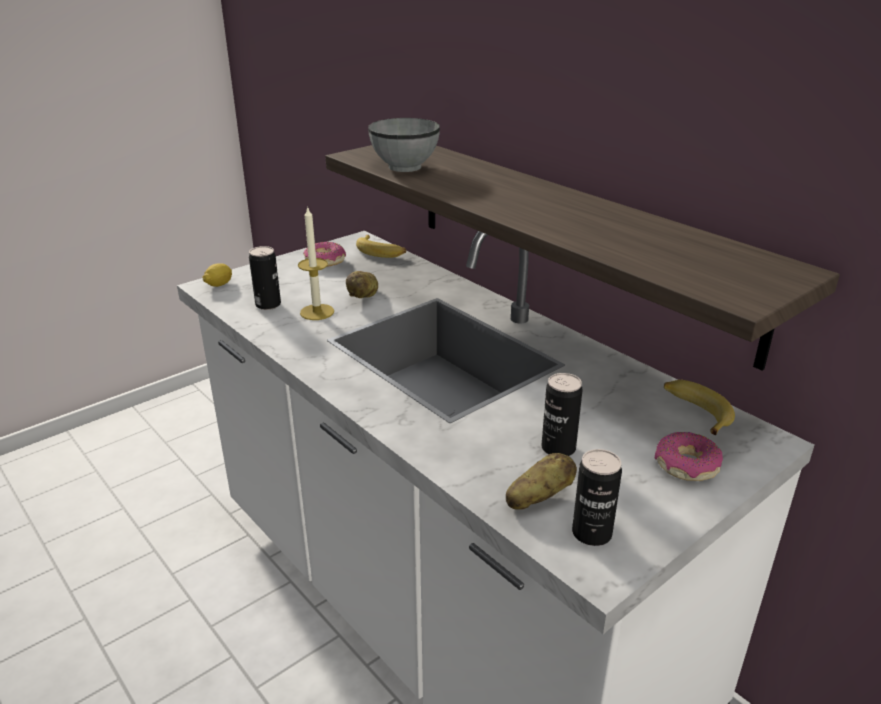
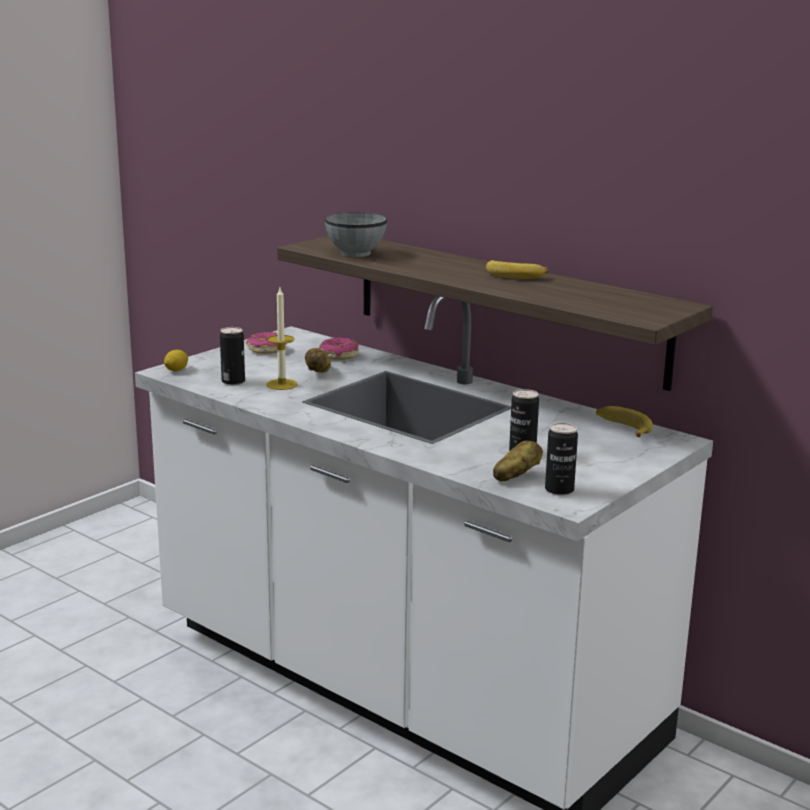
camera: 10 degrees left, 10 degrees down
(381, 252) = (317, 341): banana -> banana (515, 275)
(686, 466) = (620, 455): donut -> donut (339, 356)

